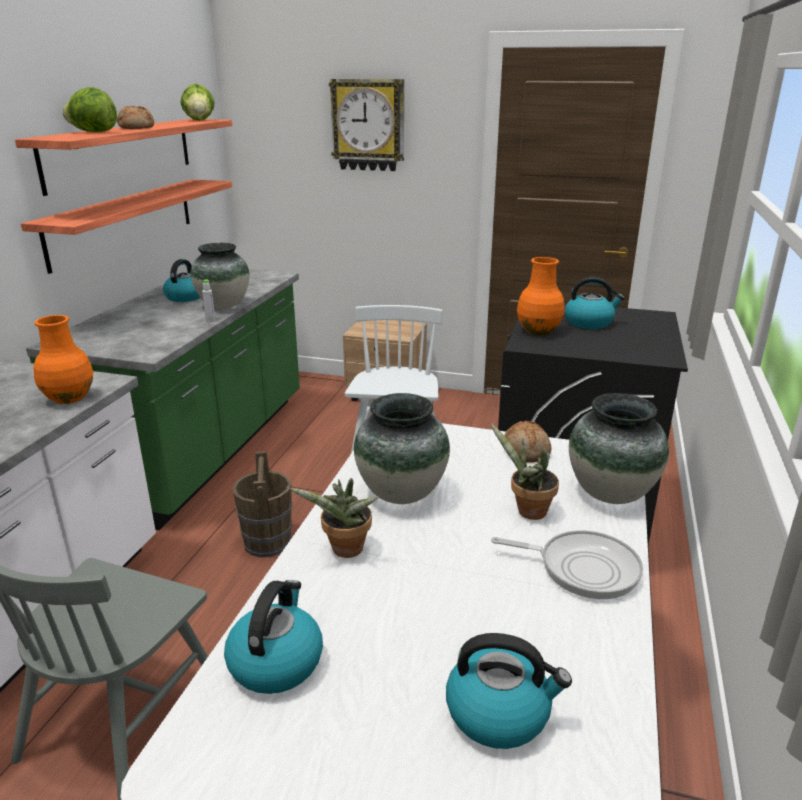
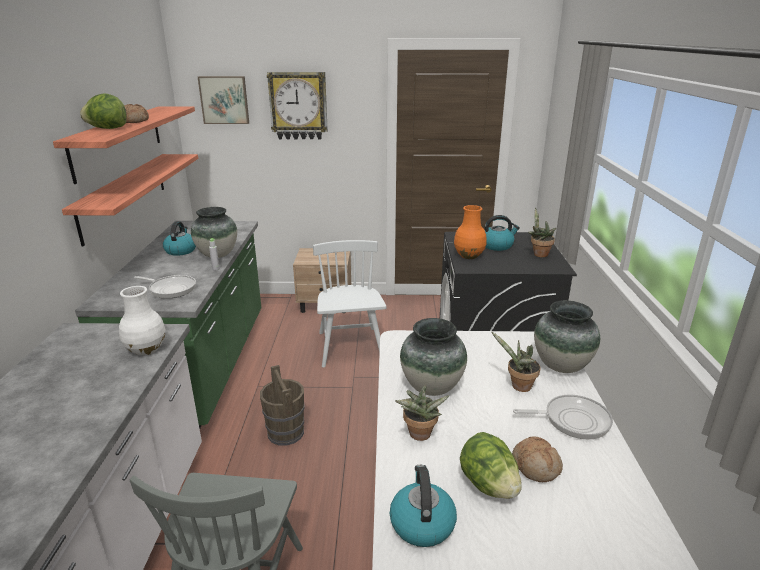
camera: 15 degrees left, 0 degrees up
(69, 398) = (146, 349): orange vase -> white vase
(143, 337) = (170, 289): none -> frying pan
(199, 120) = (171, 109): lettuce -> lettuce (488, 485)
(278, 115) = (224, 100): none -> picture
(499, 712) = (577, 525): kettle -> none
(526, 451) = (494, 343): bread -> bread (536, 466)
(645, 338) = (538, 254): none -> potted plant

